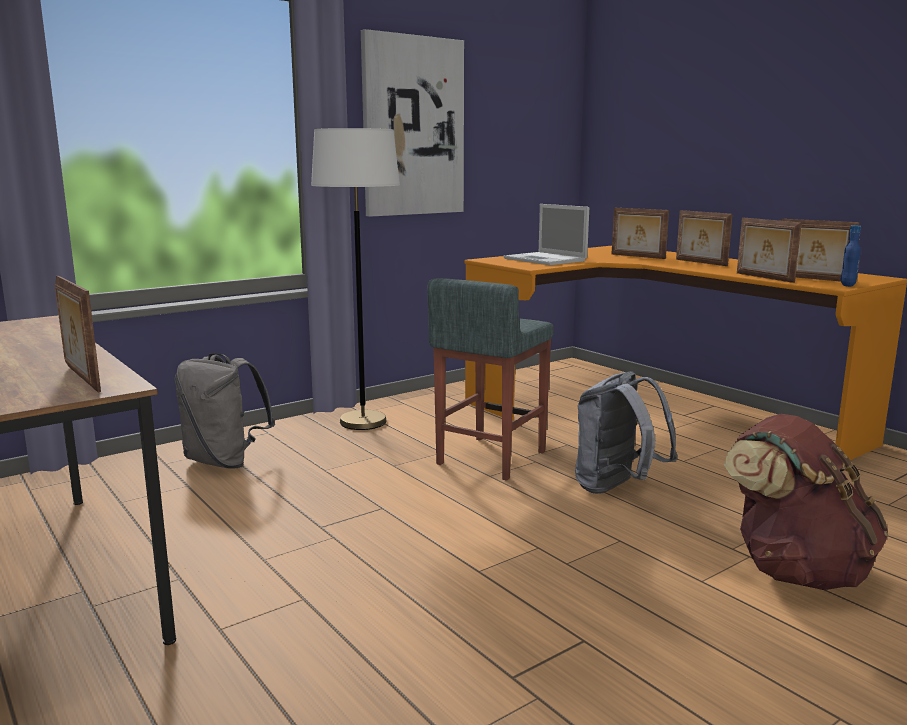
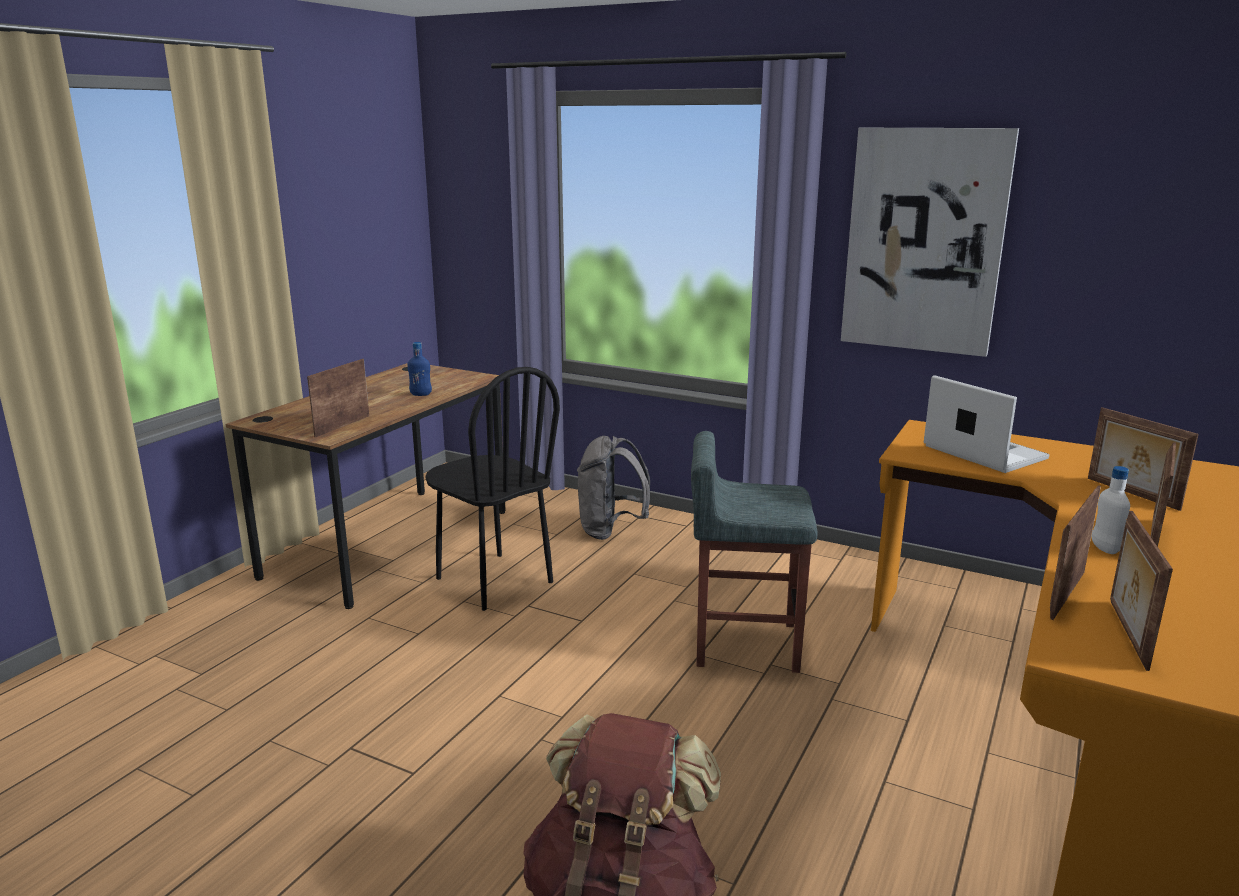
camera: 65 degrees right, 5 degrees up
(241, 535) = (493, 580): none -> black chair
(363, 422) = (761, 555): white floor lamp -> none
(546, 260) = (982, 452): laptop -> laptop turned 120 degrees clockwise
(616, 488) = (741, 740): grey backpack -> none
(637, 256) = (1131, 494): picture frame -> picture frame turned 45 degrees counterclockwise
(708, 267) = (1104, 548): none -> white bottle
(847, 285) = (1100, 666): blue bottle -> blue bottle (421, 394)

